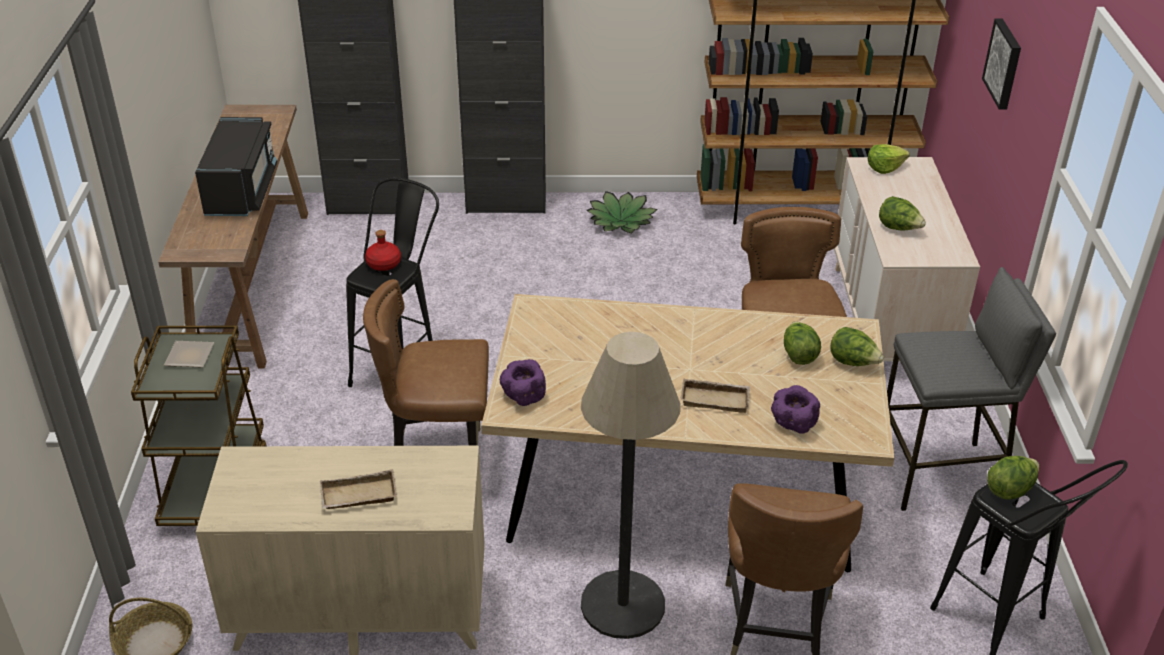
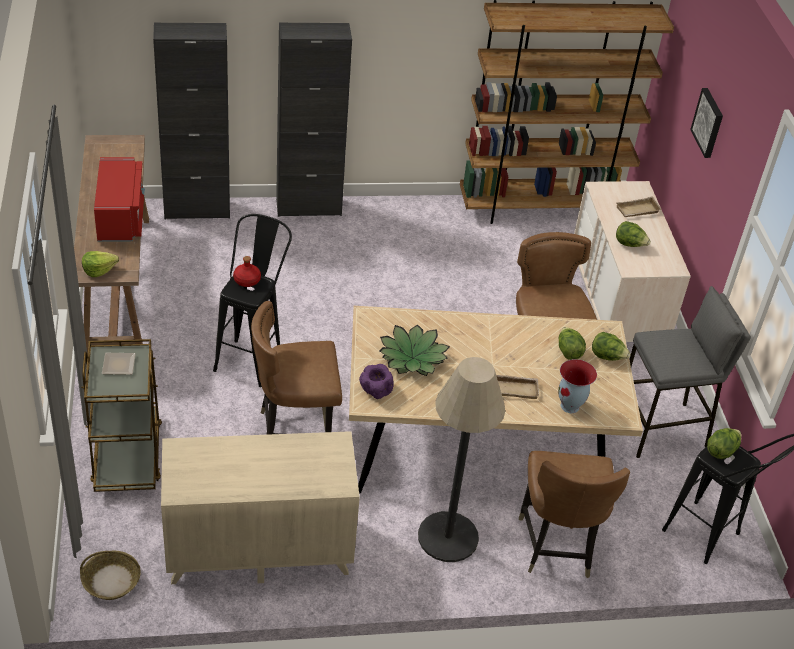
camera: 10 degrees left, 5 degrees up
(241, 190) = (120, 217): black microwave -> red microwave
(358, 497) = (272, 474): beige tray -> beige tray (637, 211)
(621, 220) = (402, 221): potted plant -> potted plant (412, 358)
(793, 423) = (570, 406): purple bowl -> vase
(884, 168) = (614, 191): lettuce -> lettuce (99, 270)

